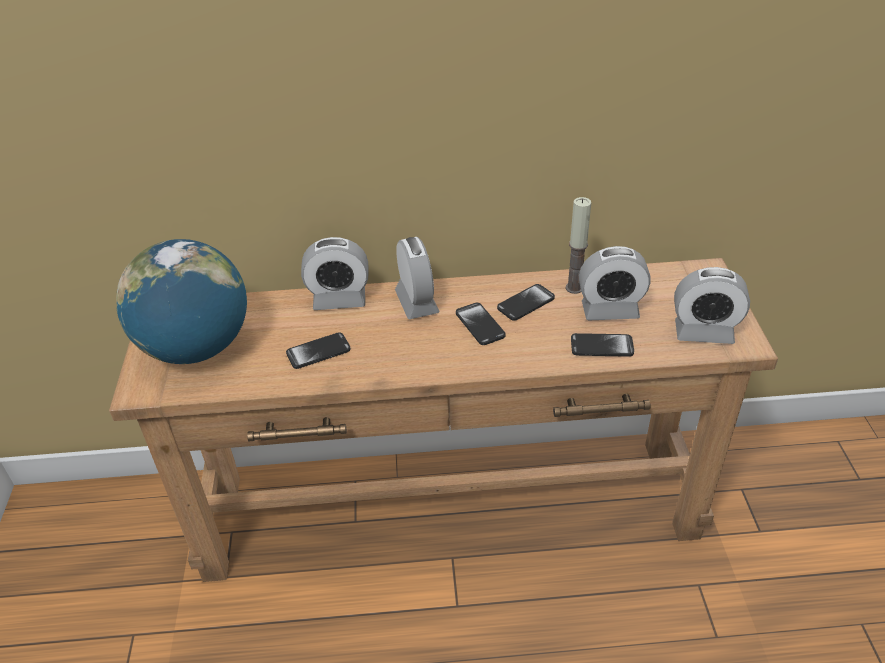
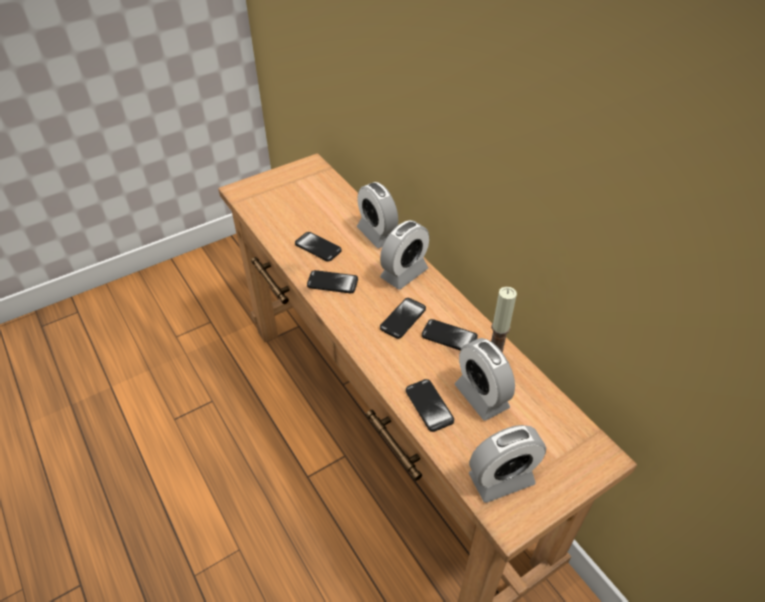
camera: 60 degrees right, 5 degrees up
(196, 348) = (288, 194): globe -> none
(386, 358) = (332, 283): none -> phone
(704, 332) = (501, 479): alarm clock -> alarm clock turned 90 degrees counterclockwise

